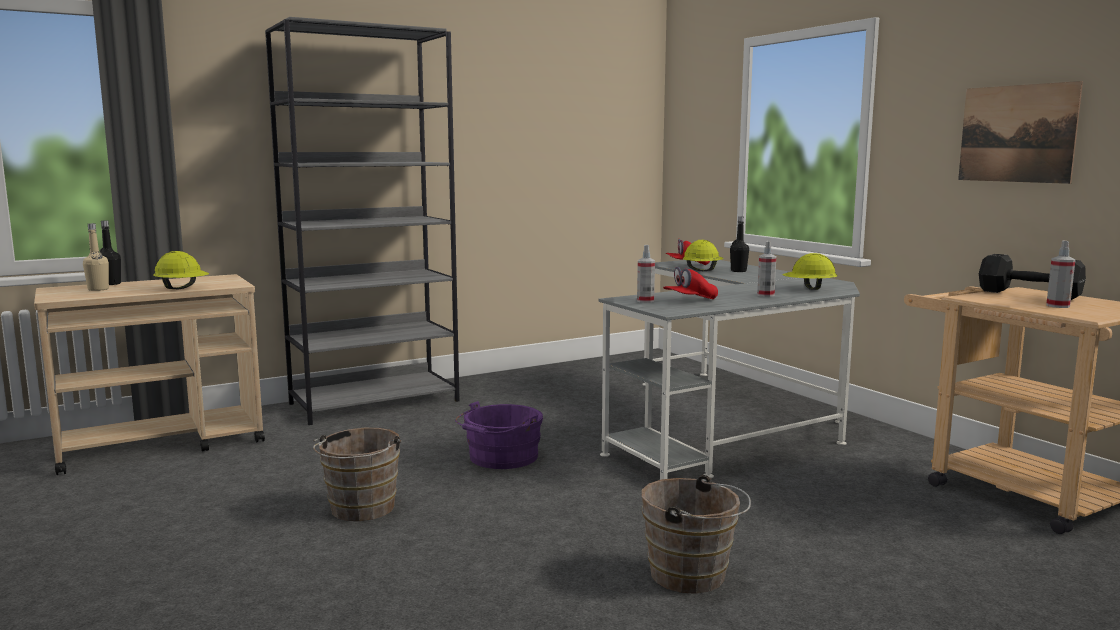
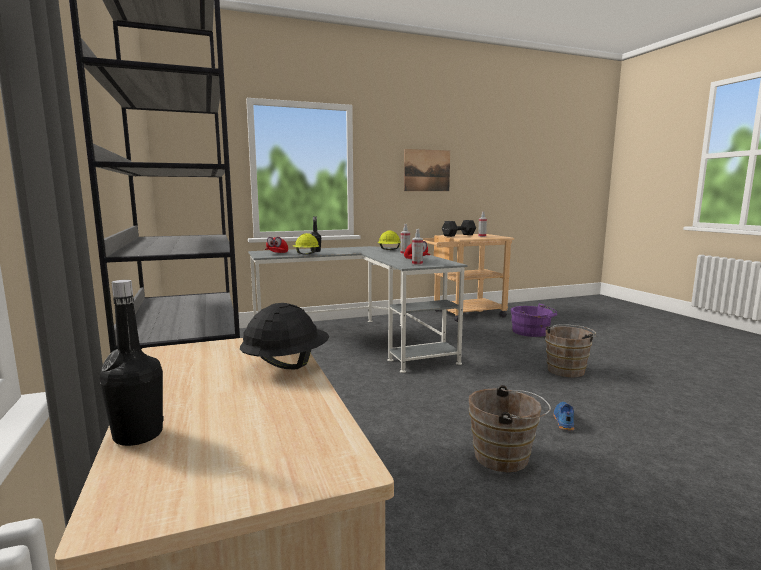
camera: 80 degrees left, 0 degrees up
(98, 289) = (220, 436): beige bottle -> none
(182, 289) = (286, 365): yellow hard hat -> black hard hat
(459, 550) = (563, 421): none -> blue shoe
(500, 458) = (400, 401): purple bucket -> purple bucket (532, 332)

